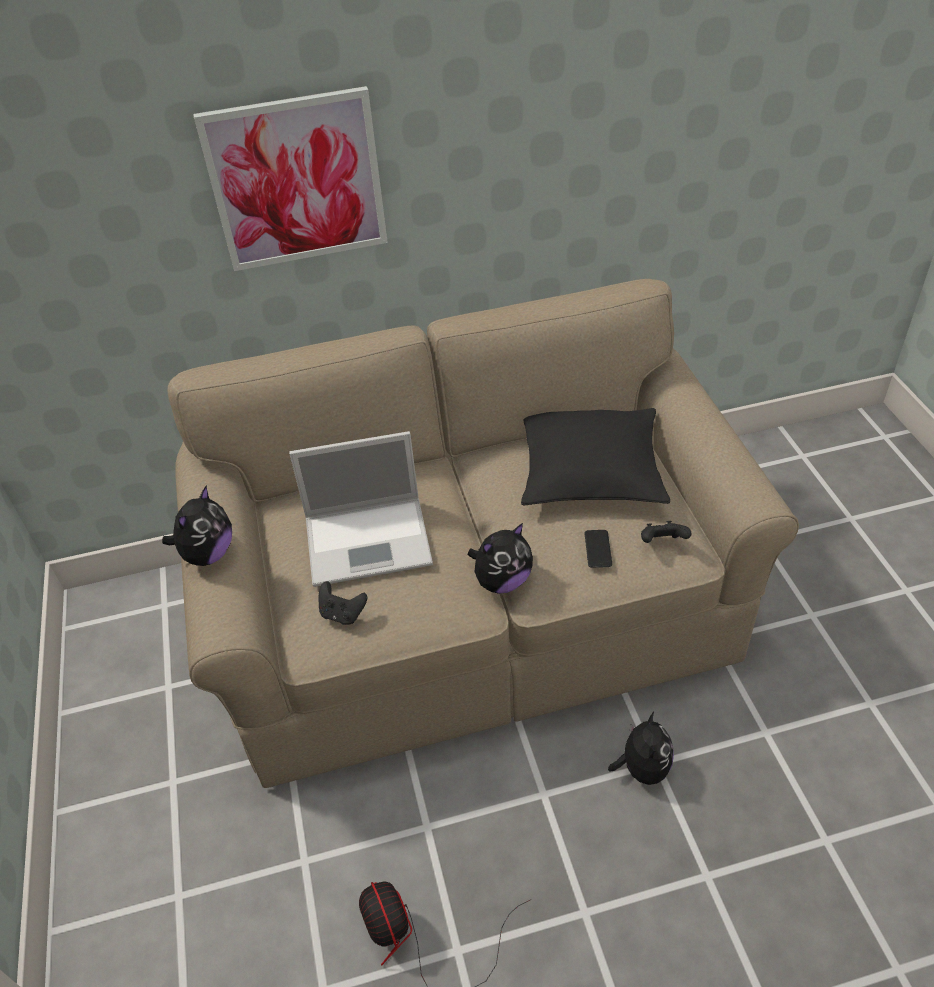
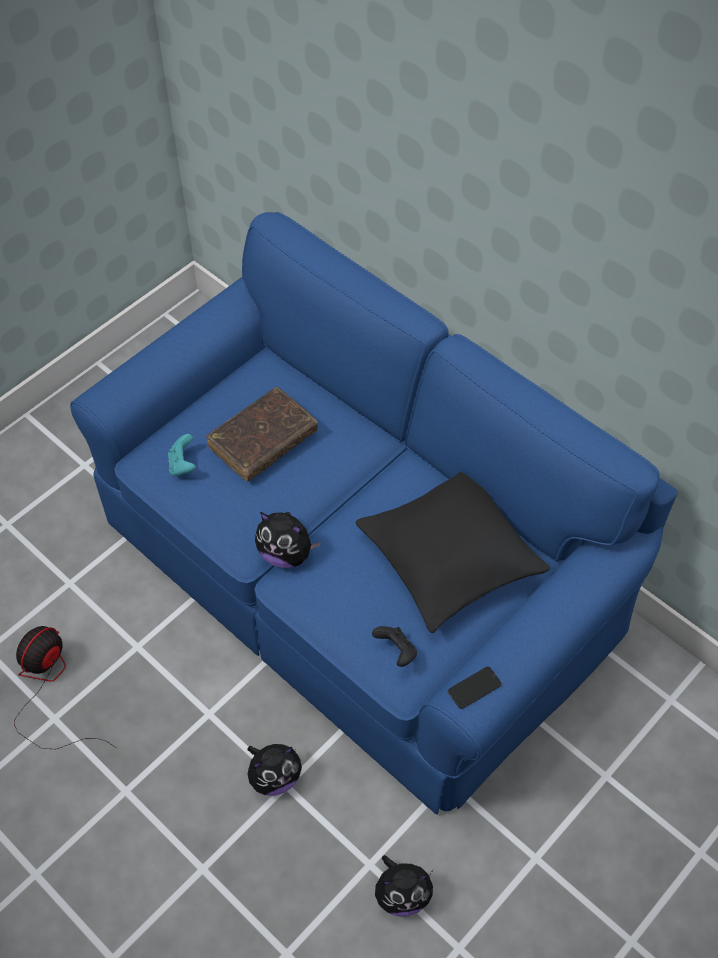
camera: 55 degrees right, 10 degrees up
(207, 554) = (165, 347): plush toy -> plush toy (402, 894)
(296, 181) = (407, 143): picture -> none
(342, 614) = (183, 465): black game controller -> turquoise game controller
(370, 540) = (263, 441): laptop -> brown book
(476, 607) = (360, 571): beige sofa -> blue sofa
(598, 549) = (356, 605): phone -> phone (474, 688)

